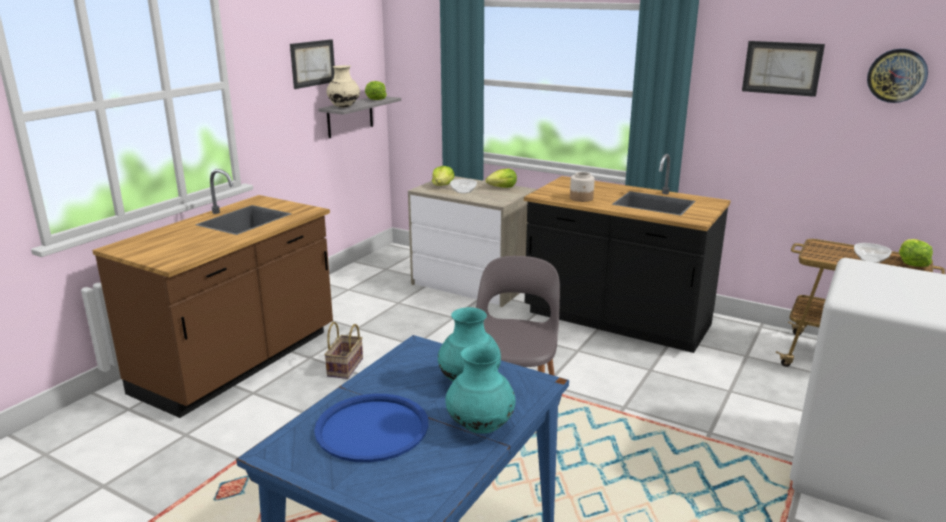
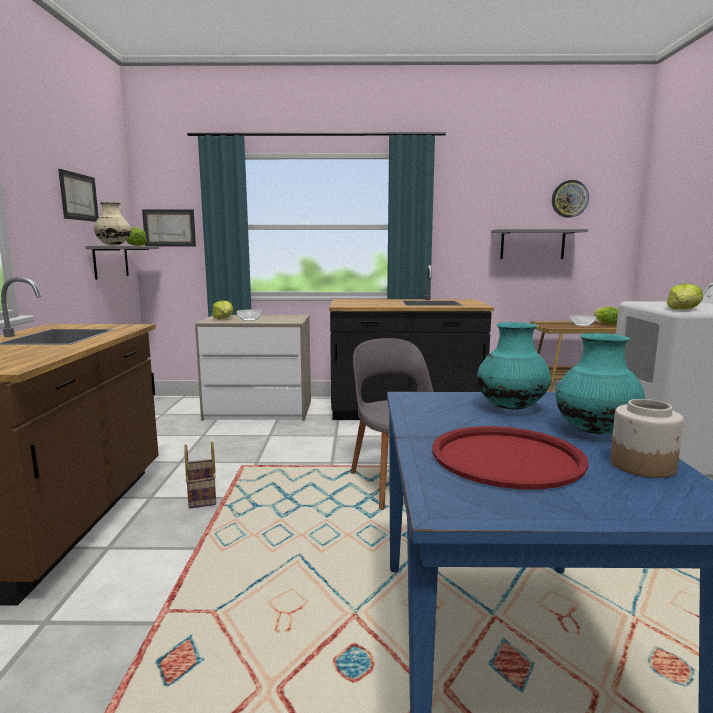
camera: 30 degrees left, 10 degrees down
(372, 428) = (506, 458): blue tray -> red tray
(502, 188) = (279, 316): lettuce -> lettuce (683, 310)
(581, 198) = (376, 305): jar -> jar (643, 466)
(782, 68) = (495, 198): picture -> picture (169, 228)
(831, 134) = (532, 244): none -> grey shelf

